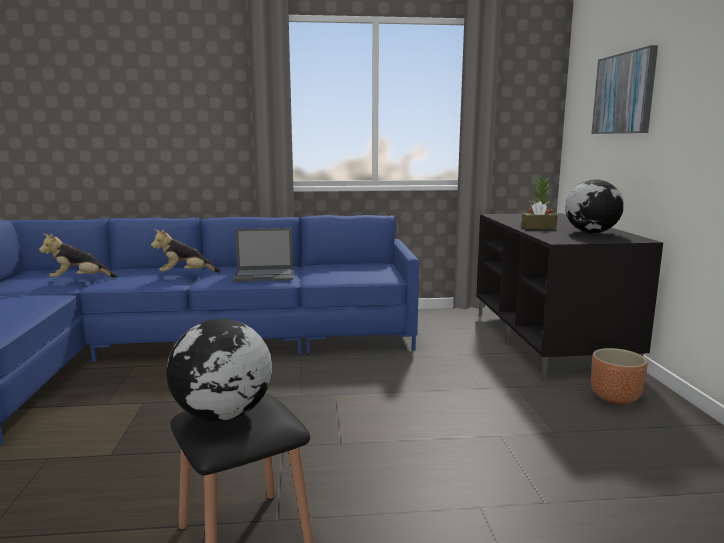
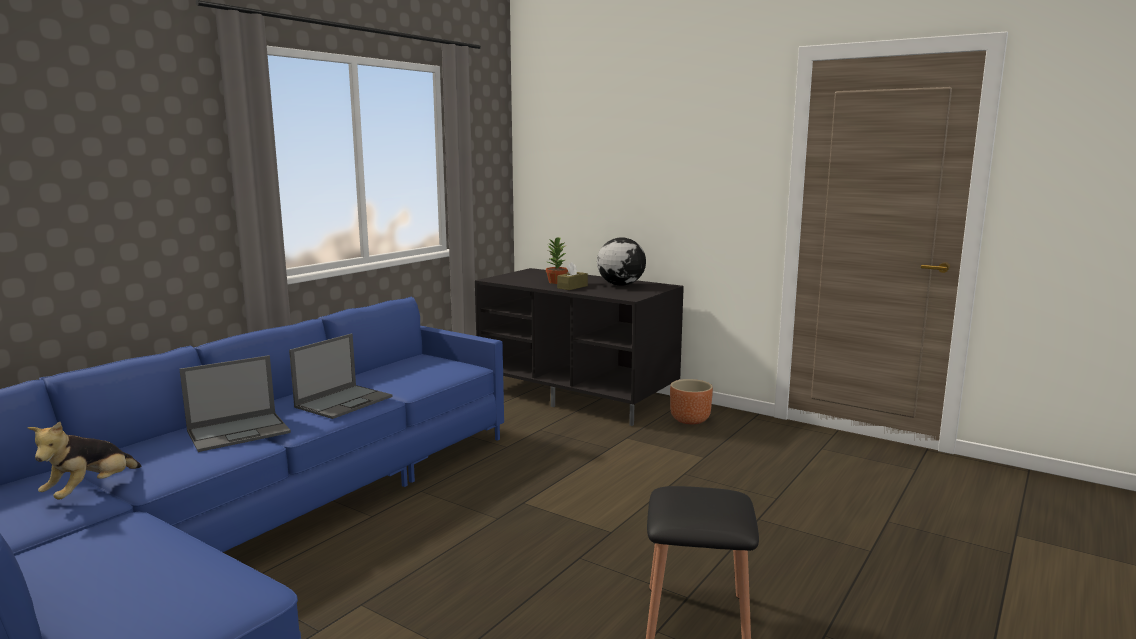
camera: 50 degrees left, 0 degrees up
(185, 275) = (240, 431): plush toy -> laptop
(222, 415) = (703, 507): globe -> none
(624, 93) = (608, 157): picture -> none

